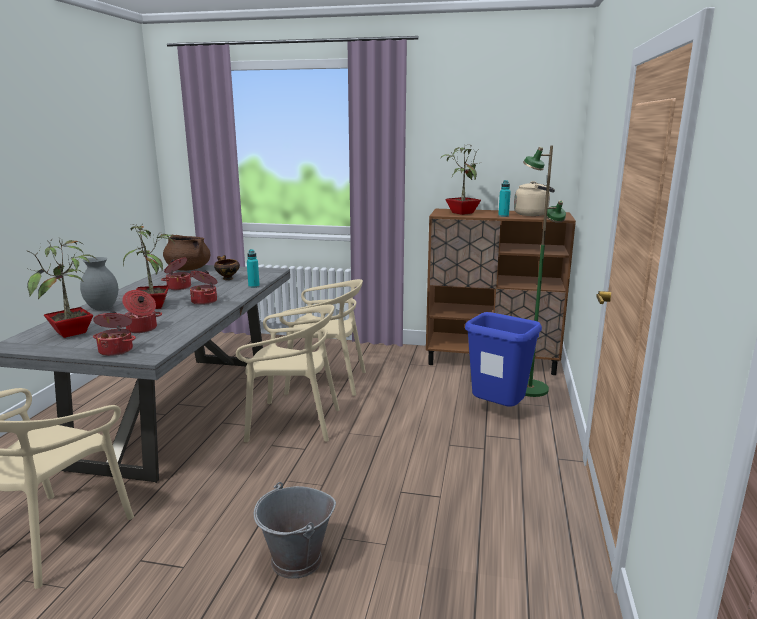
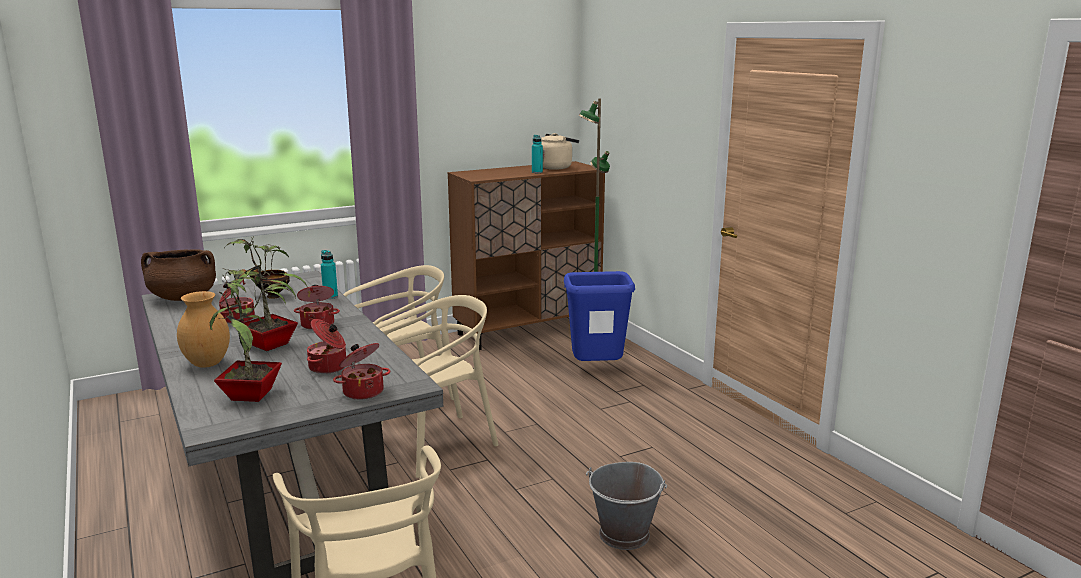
camera: 40 degrees left, 0 degrees up
(102, 308) = (206, 364): grey vase -> brown vase
(461, 213) = (490, 174): potted plant -> none

